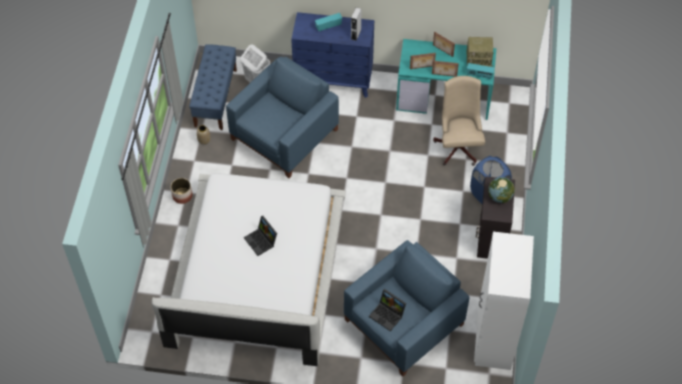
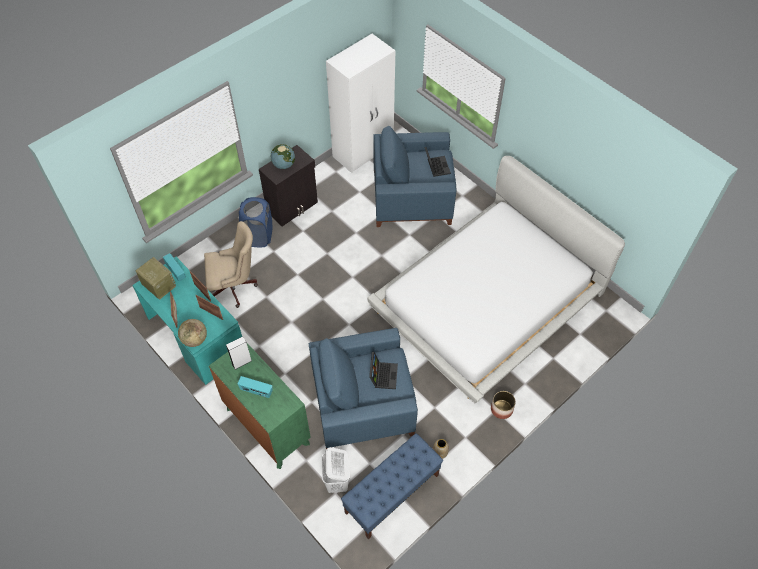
camera: 140 degrees left, 0 degrees up
(262, 241) = (481, 278): laptop -> laptop (382, 375)
(333, 80) = (267, 426): blue dresser -> green dresser
(412, 46) = (195, 339): none -> globe
(458, 145) = (234, 287): beige office chair -> beige office chair turned 135 degrees counterclockwise

